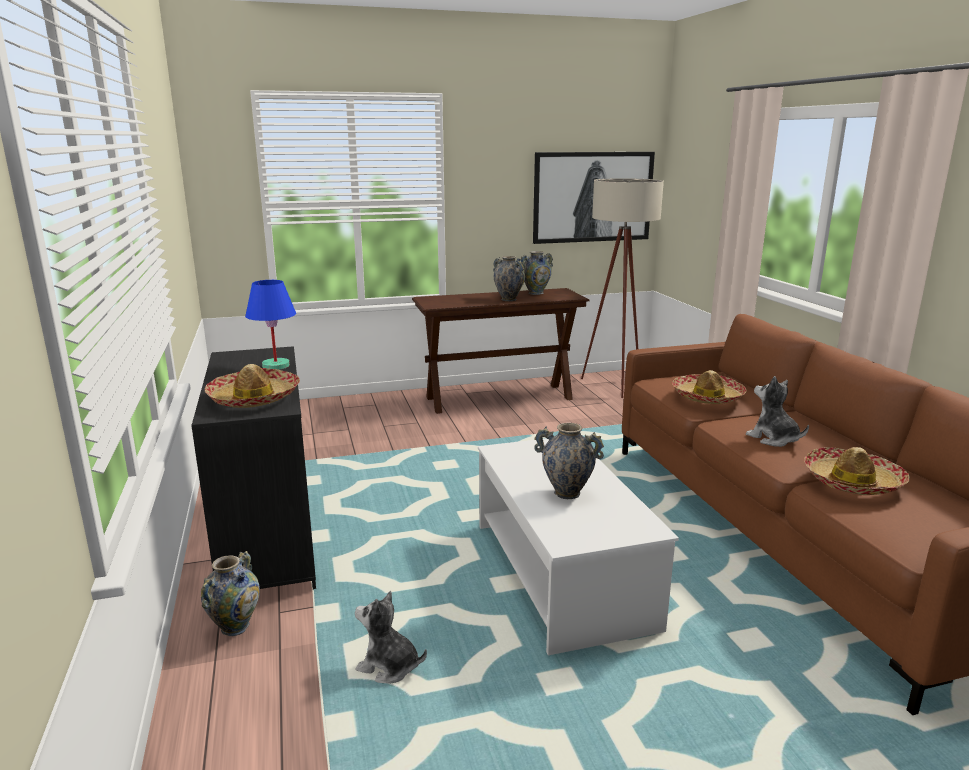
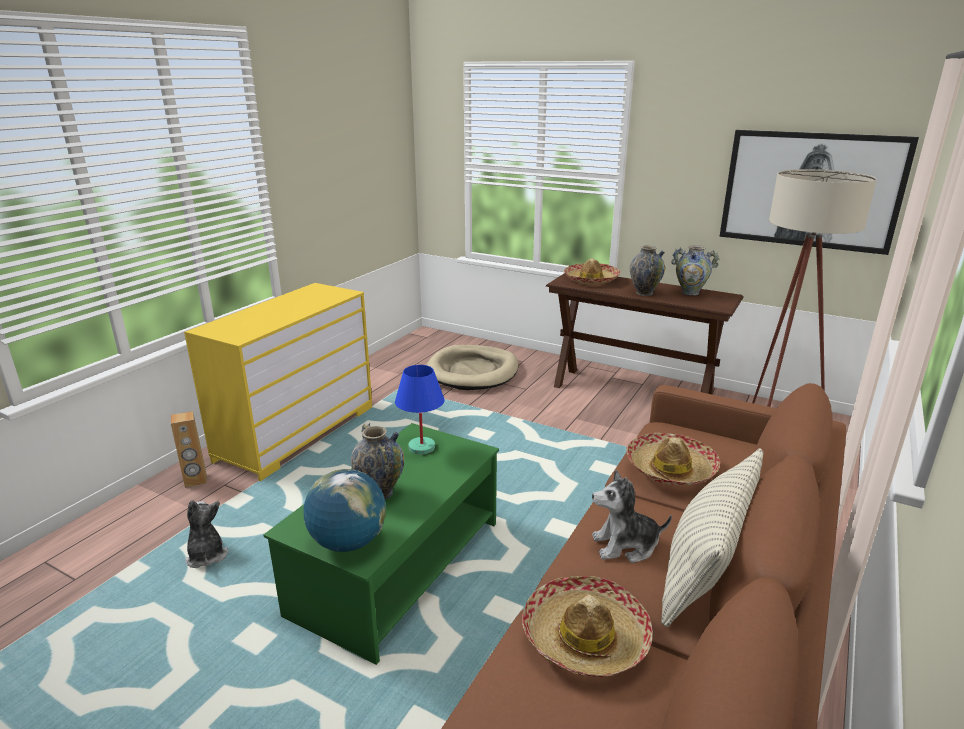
camera: 45 degrees right, 5 degrees up
(235, 627) = (196, 480): vase -> brown speaker
(254, 398) = (248, 324): hat -> hat (591, 280)
(267, 537) = (297, 433): black dresser -> yellow dresser
(276, 366) = (316, 304): blue table lamp -> blue table lamp (422, 447)
(346, 426) = (473, 371): none -> beige dog bed
(562, 575) = (397, 568): white coffee table -> green coffee table
(620, 527) = (348, 542): none -> globe
(773, 439) = (625, 546): plush toy -> plush toy turned 105 degrees counterclockwise
(822, 431) = (706, 570): none -> pillow

